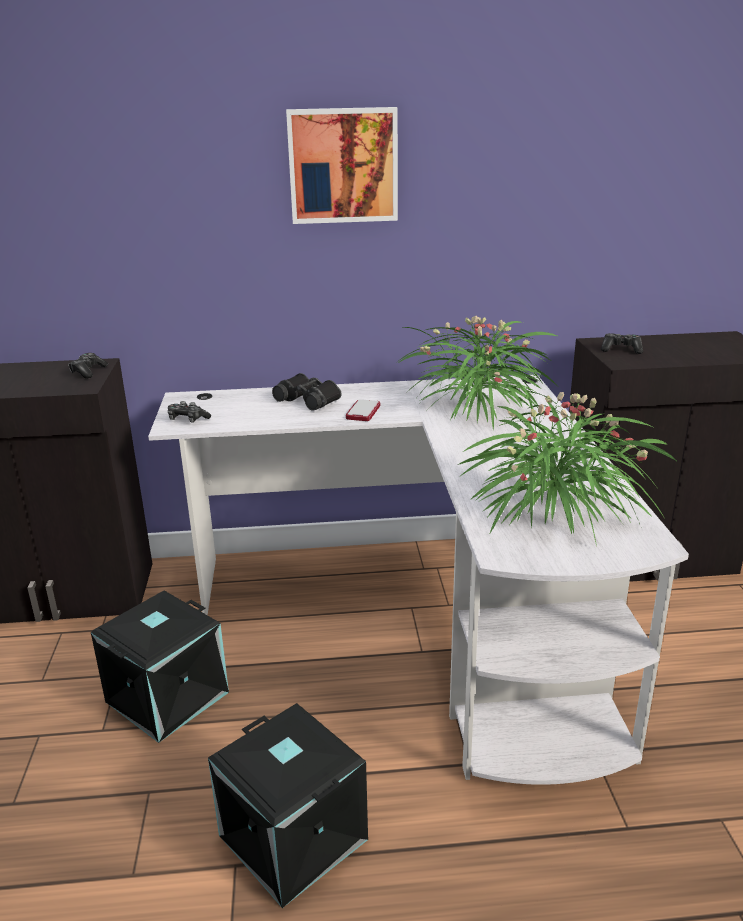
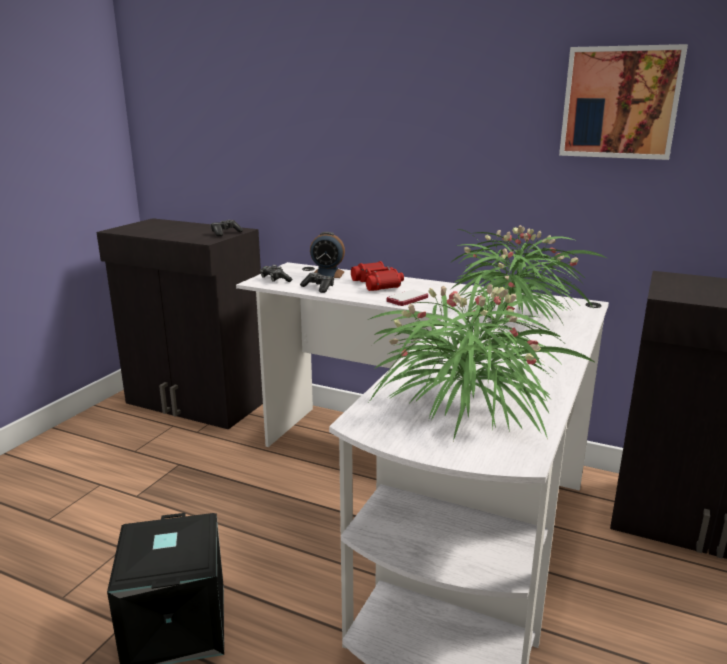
camera: 30 degrees right, 5 degrees down
(166, 696) = (193, 489): black storage box -> none
(239, 399) = (327, 274): none -> alarm clock
(309, 399) = (378, 284): black binoculars -> red binoculars
(343, 165) = (437, 83): picture -> picture (620, 103)
(621, 349) = (687, 285): game controller -> game controller (318, 288)

